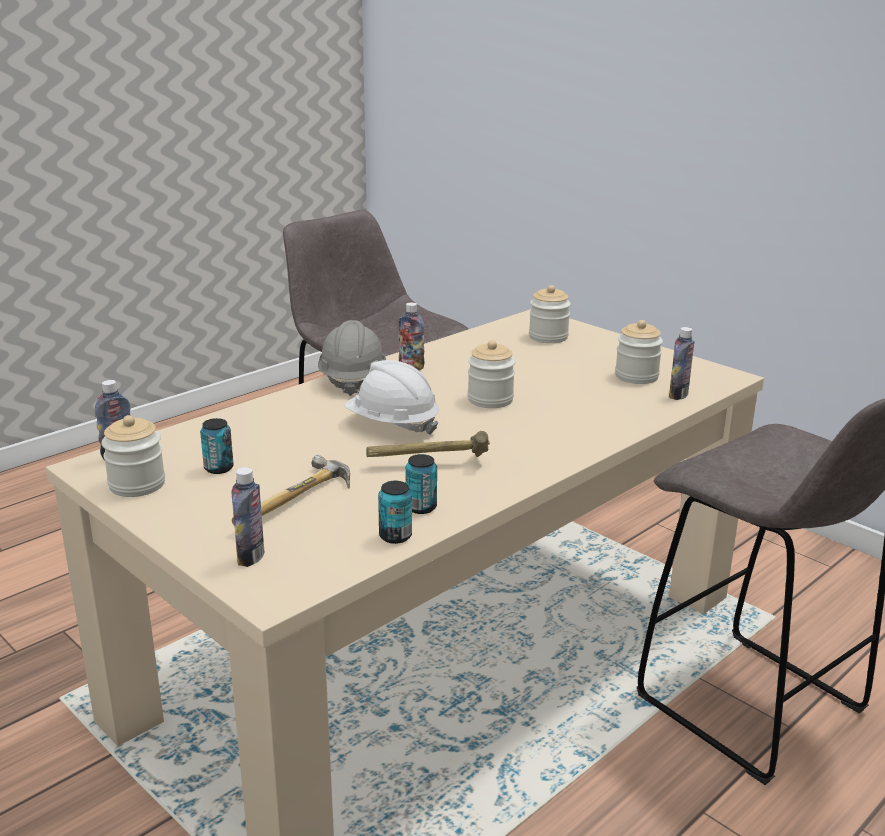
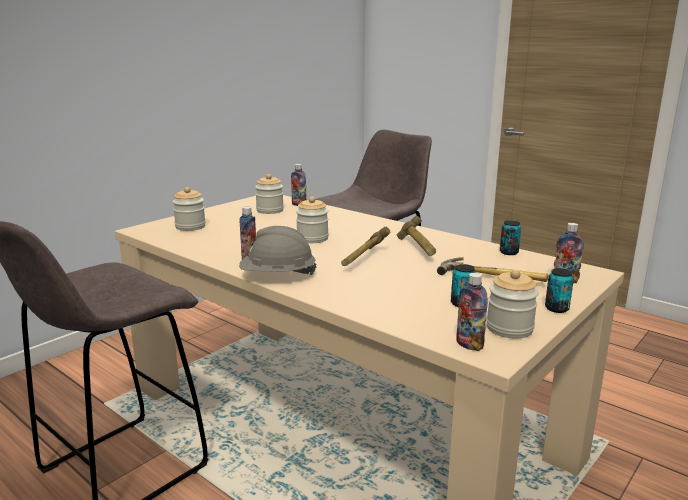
camera: 95 degrees left, 5 degrees down
(392, 425) = (363, 260): white hard hat -> hammer
(421, 507) = (472, 249): can -> can (556, 308)

